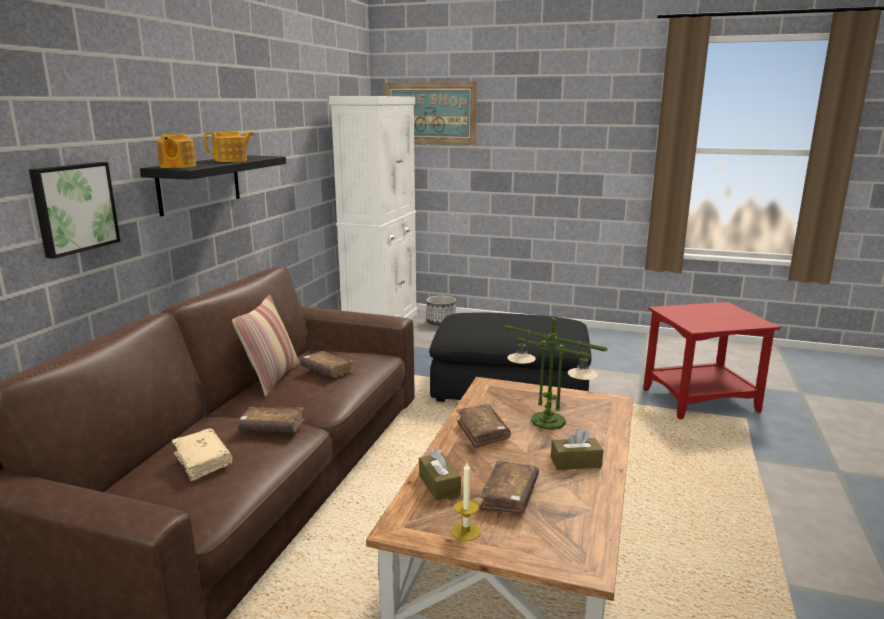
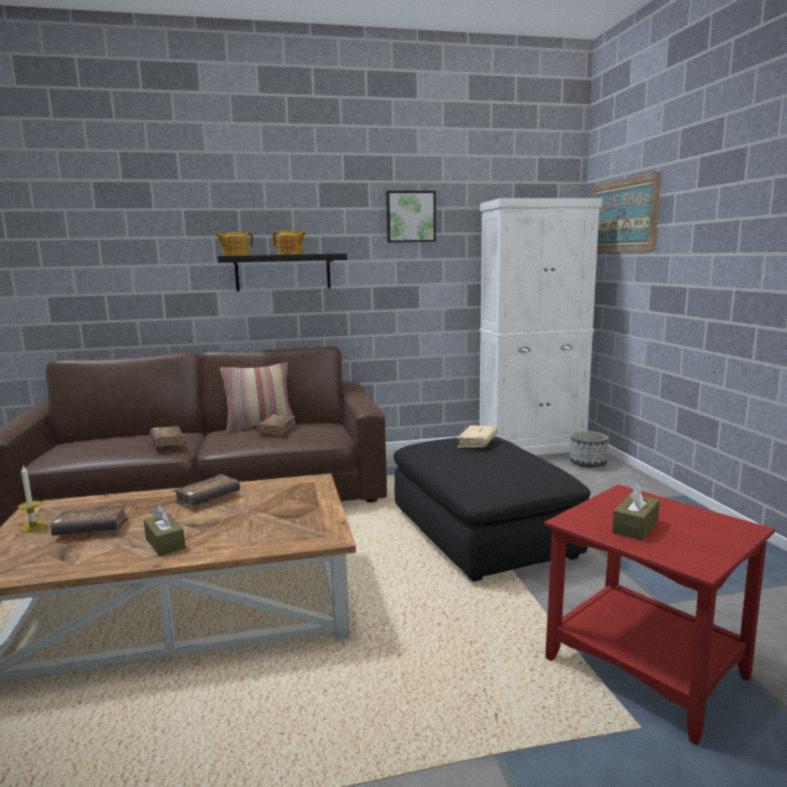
camera: 60 degrees right, 5 degrees down
(73, 208) = (160, 276): picture -> picture (410, 217)
(203, 461) = (110, 441): beige book -> beige book (477, 443)
(439, 485) = (104, 504): brown tissue box -> brown tissue box (635, 527)
(547, 421) = (250, 517): table lamp -> none

